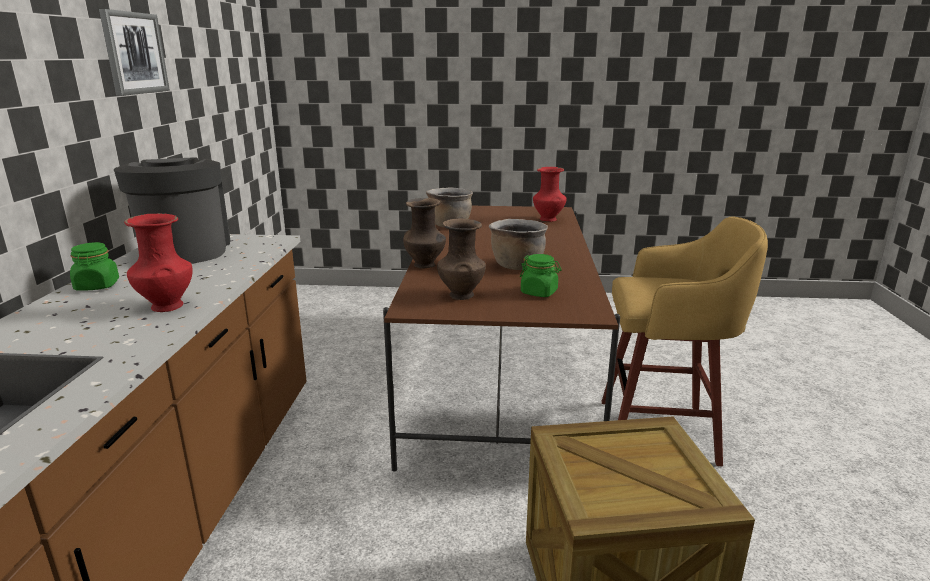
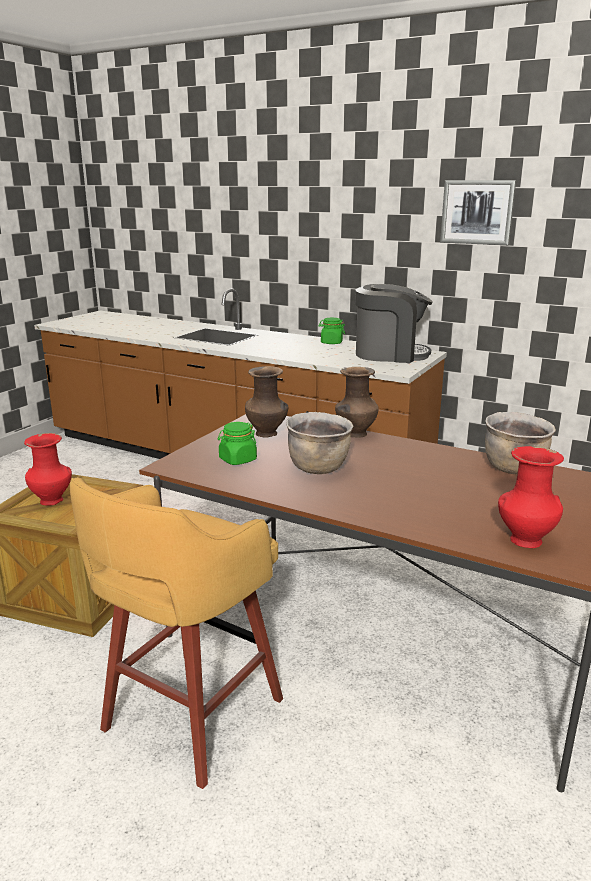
camera: 115 degrees right, 0 degrees up
(166, 306) = (281, 351): red vase -> red vase (53, 500)

